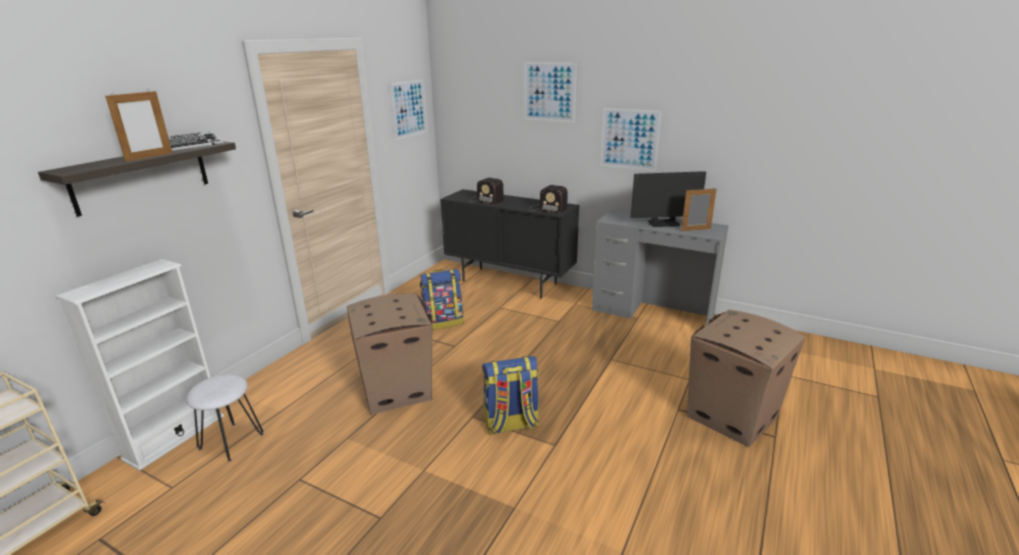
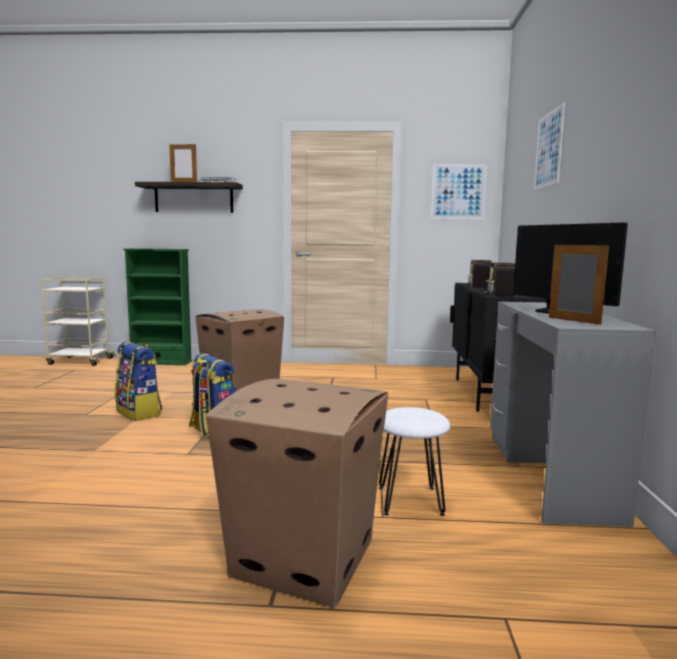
camera: 65 degrees right, 15 degrees down
(175, 437) = (161, 362): white bookcase -> green bookcase
(231, 441) = (160, 371): white stool -> white stool (410, 500)
(443, 322) = (365, 387): backpack -> backpack (139, 413)
(629, 139) = (590, 192): picture -> none

